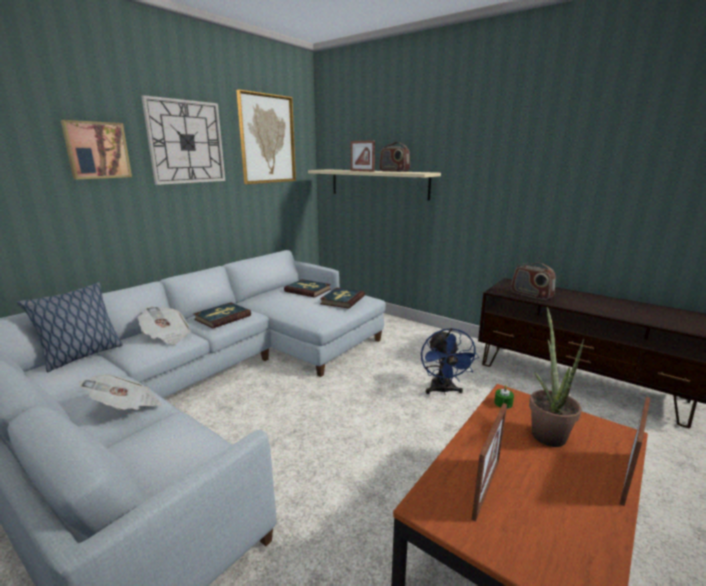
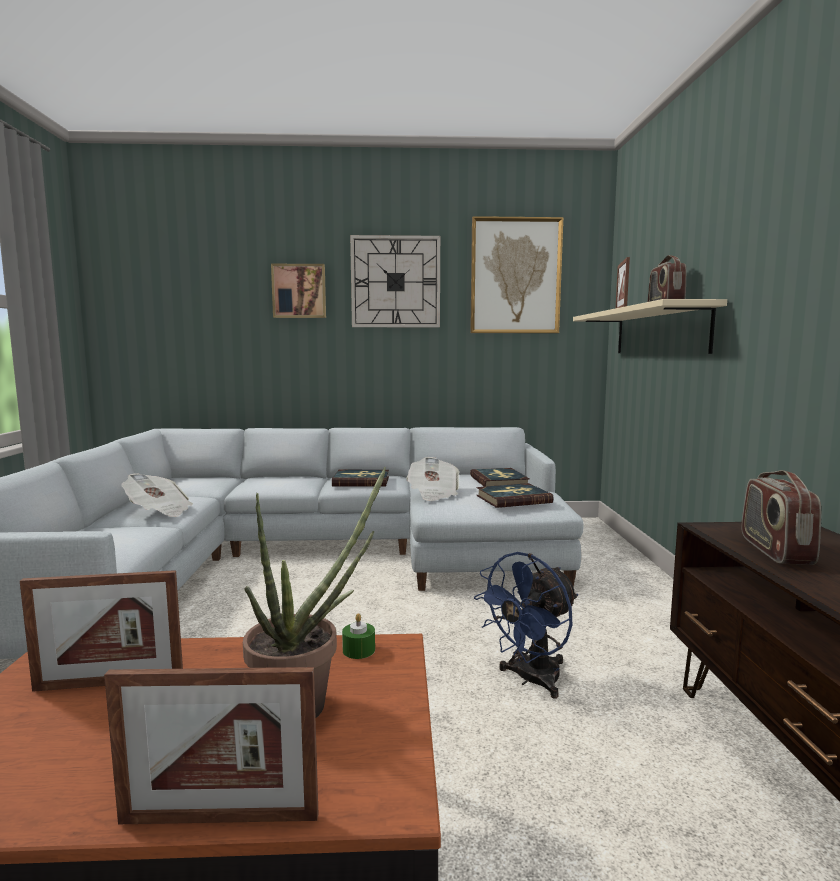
camera: 50 degrees right, 10 degrees down
(82, 356) = (223, 478): pillow -> none
(166, 336) = (291, 482): newspaper -> newspaper (433, 494)

